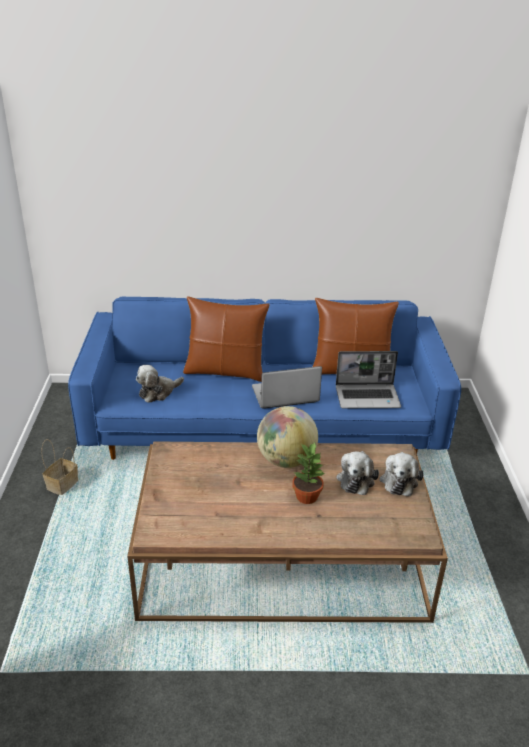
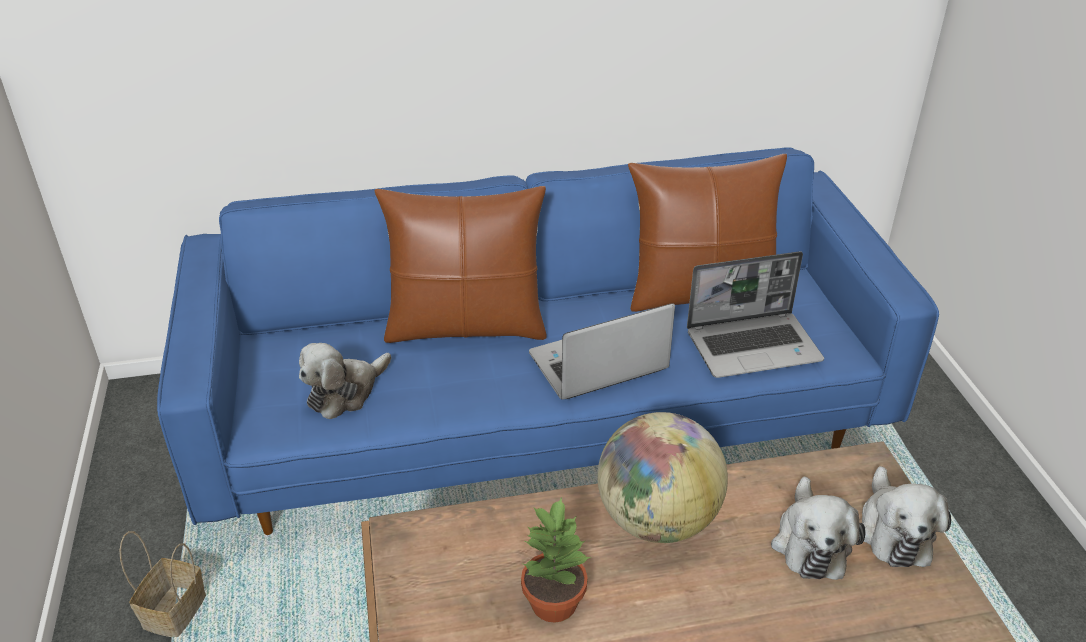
camera: 10 degrees left, 5 degrees up
(306, 496) = (728, 601): potted plant -> potted plant (553, 602)

